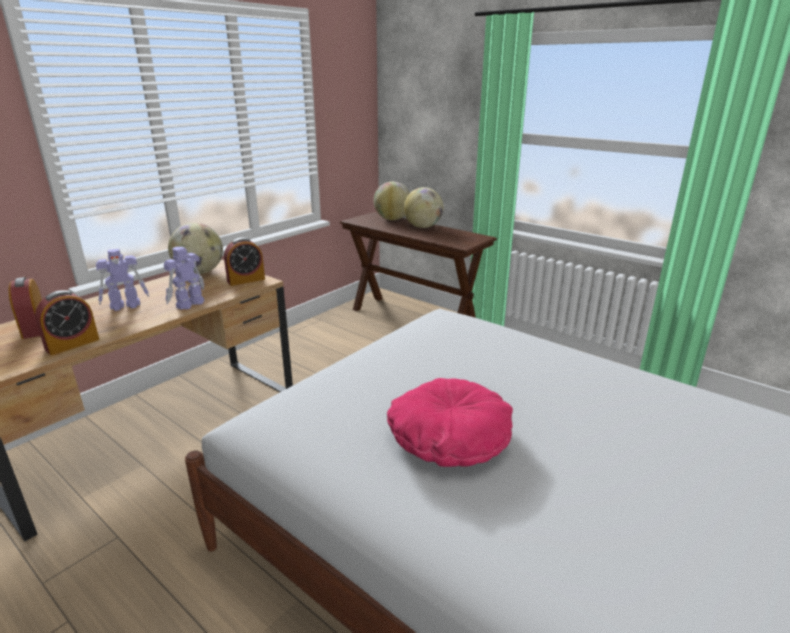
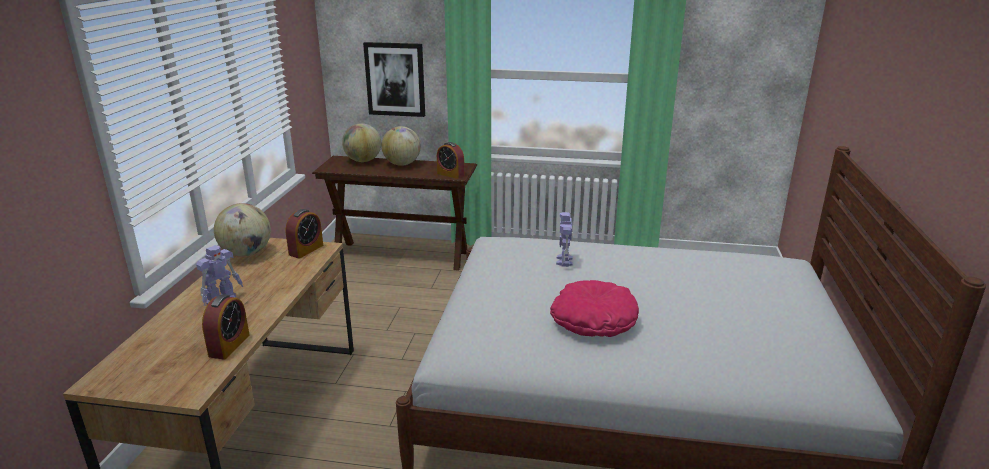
camera: 30 degrees left, 0 degrees up
(35, 328) = (161, 344): alarm clock -> alarm clock (450, 174)
(189, 304) = (285, 284): toy robot -> toy robot (564, 261)
(436, 141) = (395, 79): none -> picture

